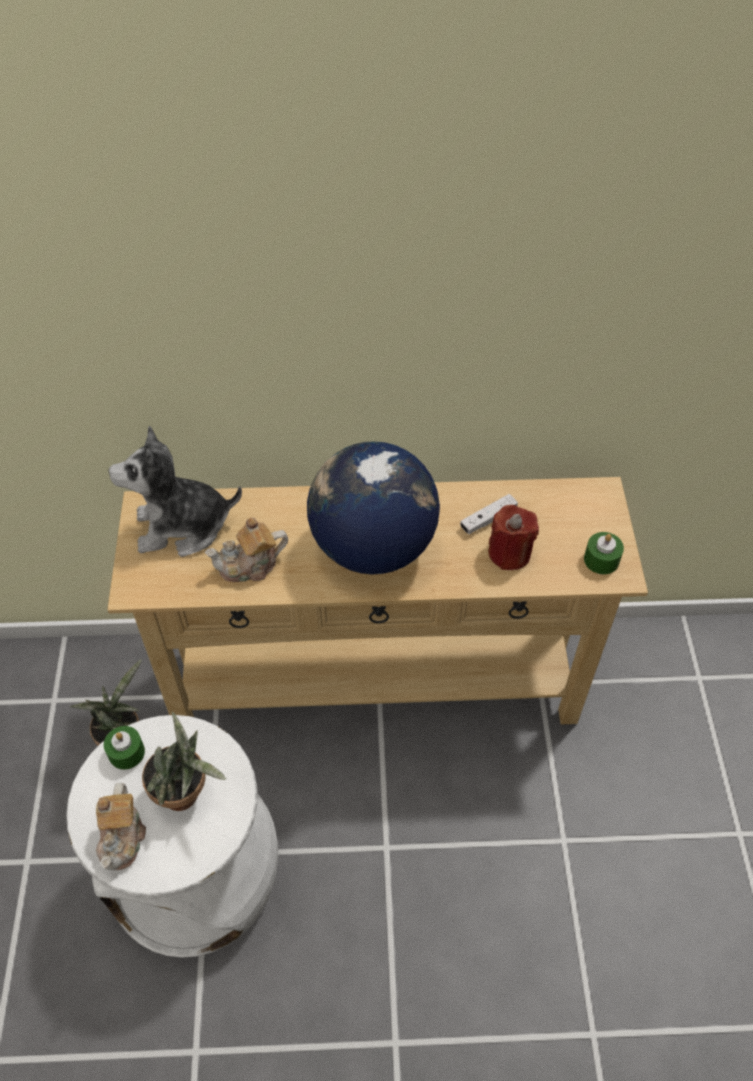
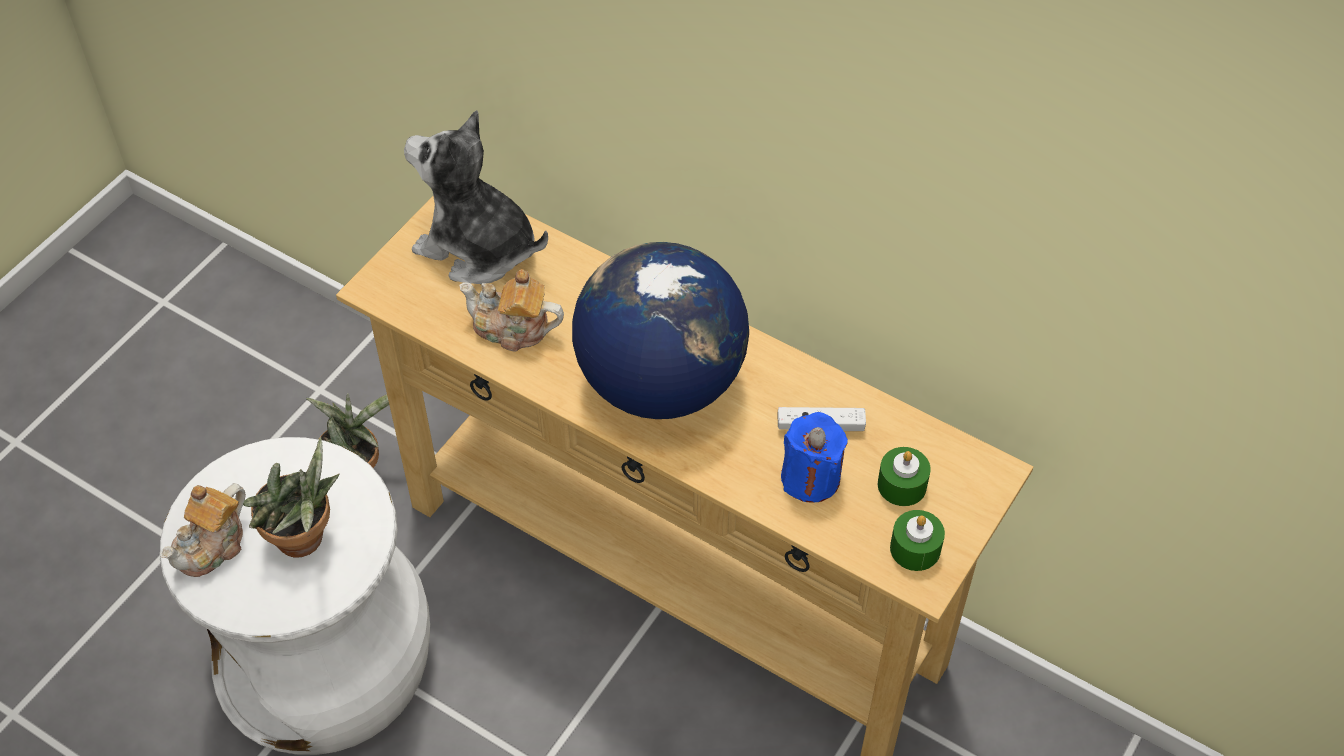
camera: 35 degrees right, 0 degrees up
(126, 752) = (281, 464): green candle -> green candle (902, 485)
(509, 553) = (810, 478): red candle -> blue candle

